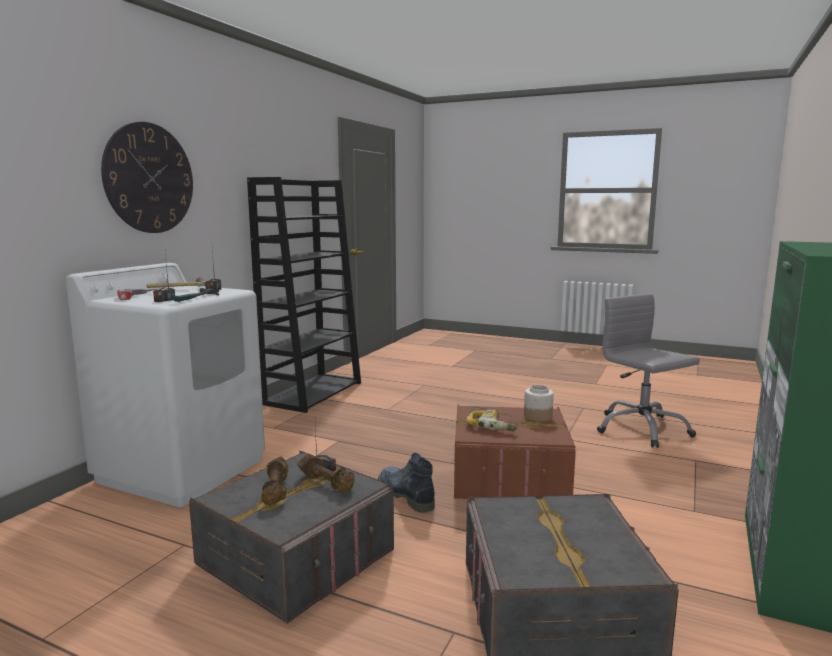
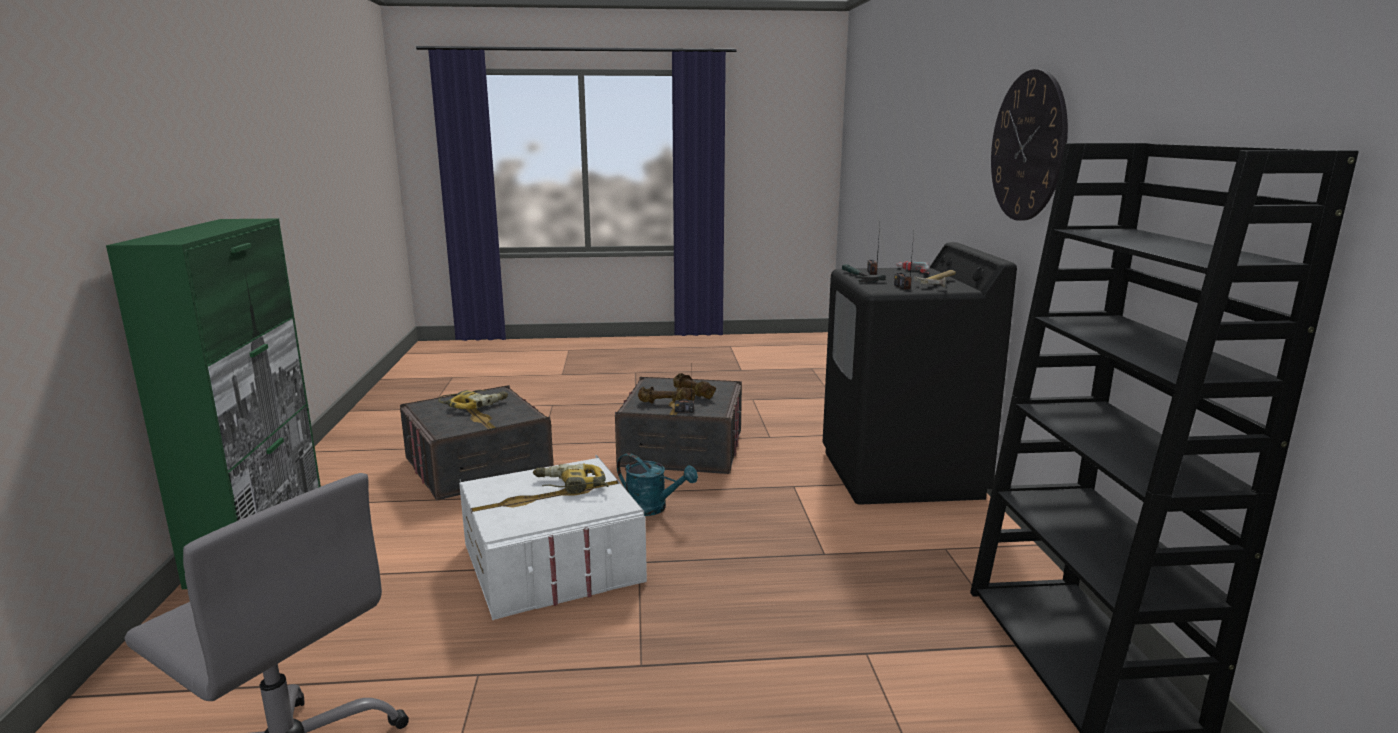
camera: 150 degrees right, 5 degrees up
(183, 469) = (901, 474): white washing machine -> black washing machine
(405, 495) = (653, 508): boot -> turquoise watering can
(509, 476) = (551, 563): brown storage box -> white storage box
(537, 416) = (514, 515): jar -> none
(556, 549) = (475, 404): none -> power drill

